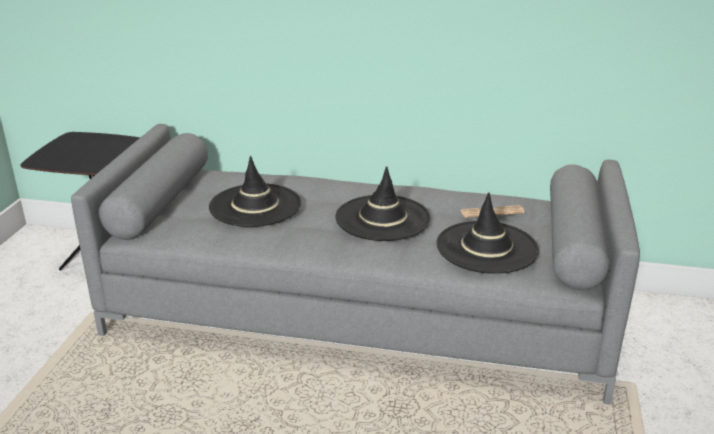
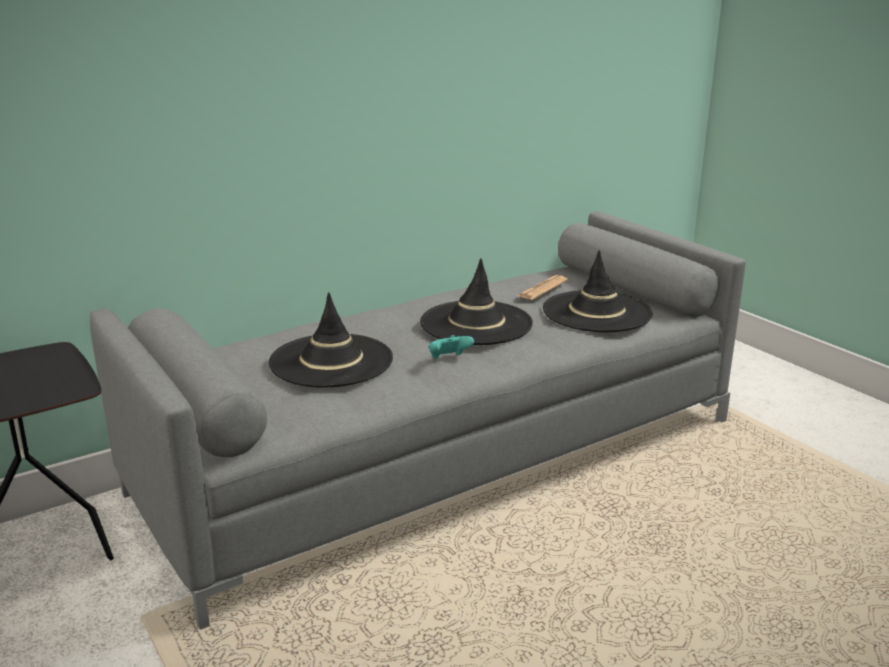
camera: 45 degrees left, 5 degrees down
(314, 235) = (449, 359): none -> turquoise game controller

